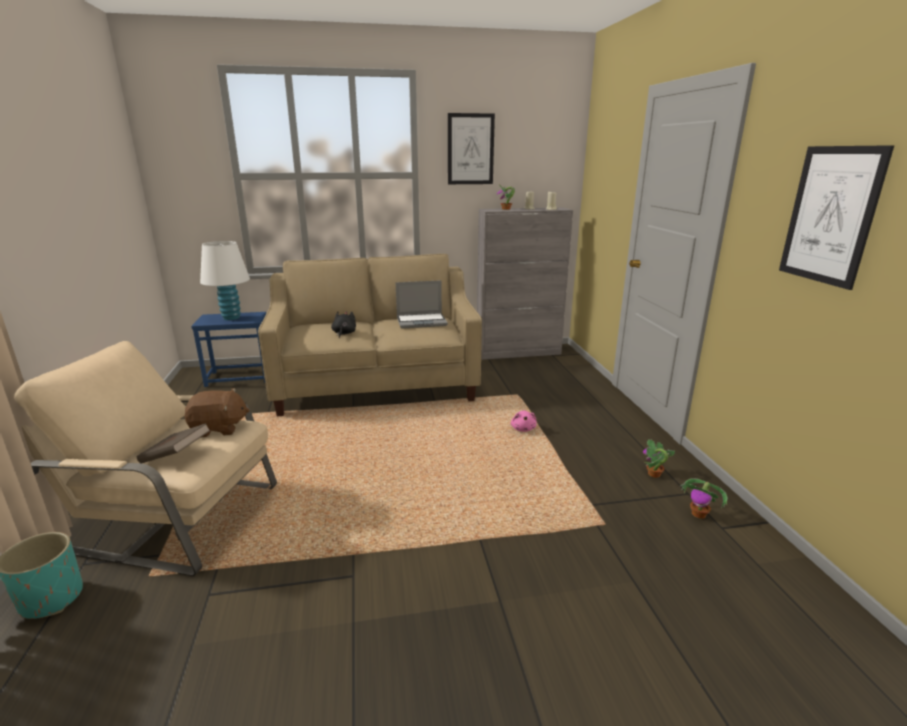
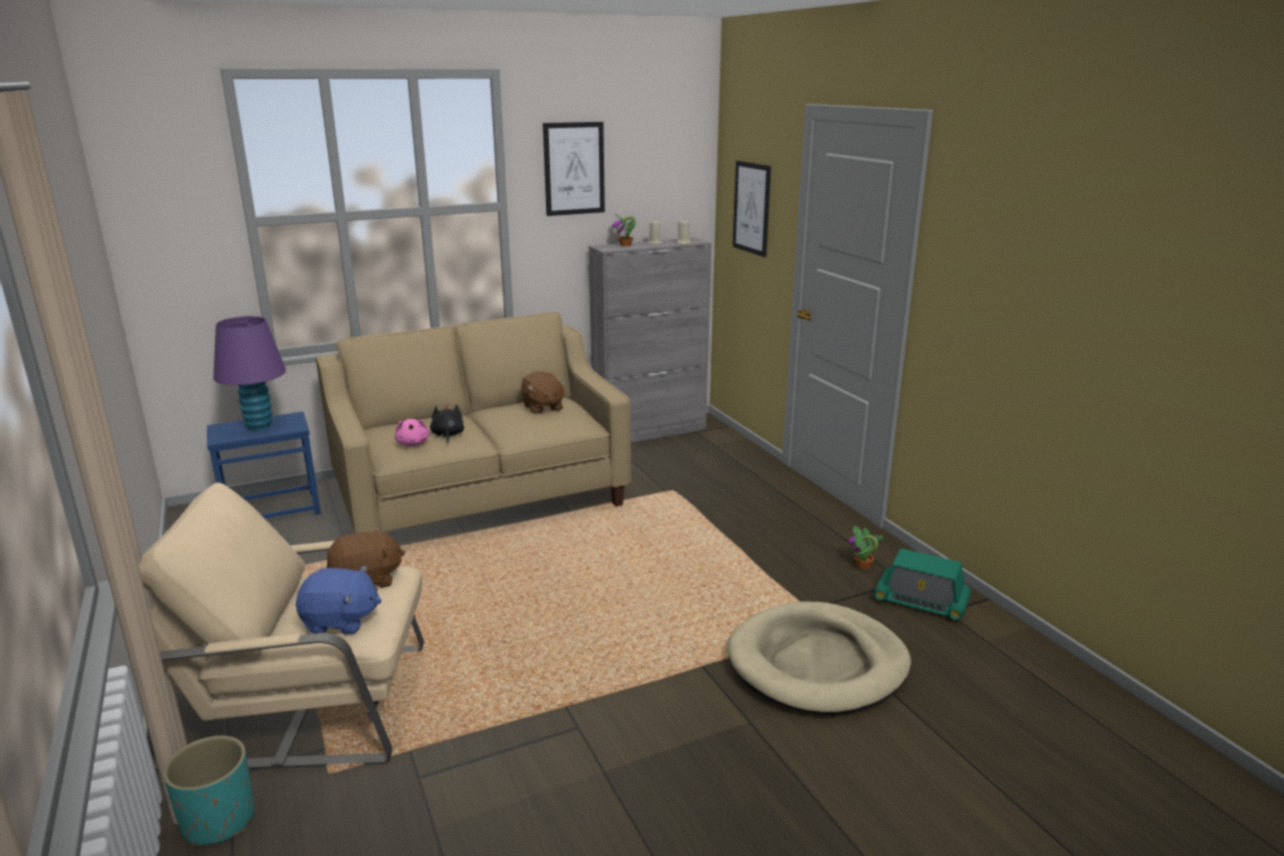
camera: 15 degrees left, 0 degrees up
(176, 456) = (340, 621): brown book -> blue plush toy
(231, 318) = (259, 426): white table lamp -> purple table lamp
(422, 321) = (542, 407): laptop -> brown plush toy
(523, 429) = (698, 533): pink plush toy -> pink plush toy (413, 443)
(583, 556) = (817, 664): none -> beige dog bed
(699, 514) = (920, 601): potted plant -> radio
(830, 215) = (1022, 281): picture -> picture (751, 208)

